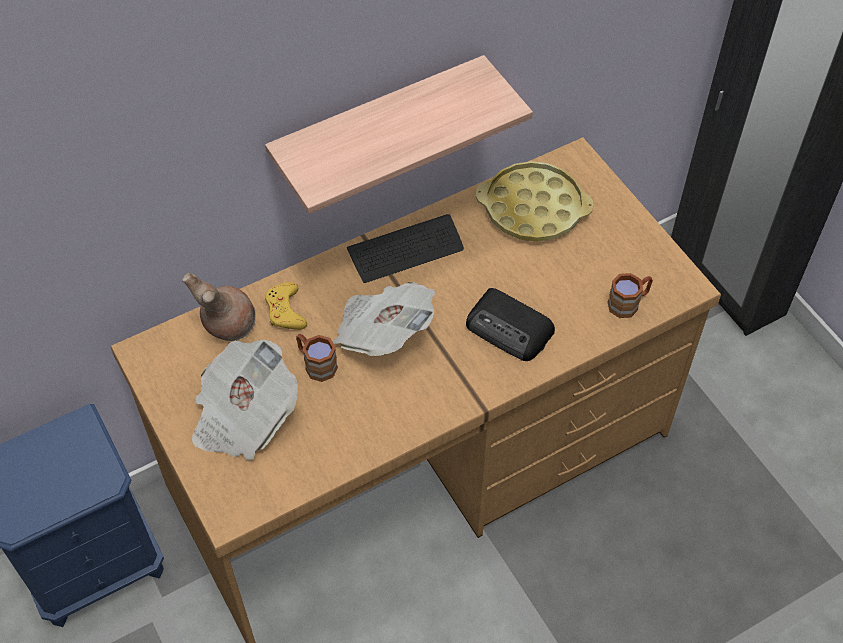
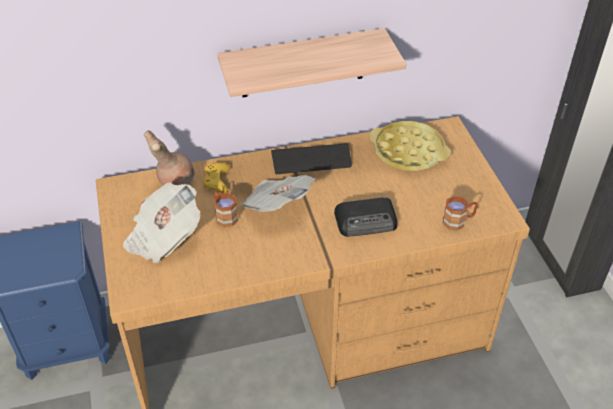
camera: 15 degrees right, 10 degrees down
(510, 329) = (367, 221): radio -> radio turned 60 degrees counterclockwise

